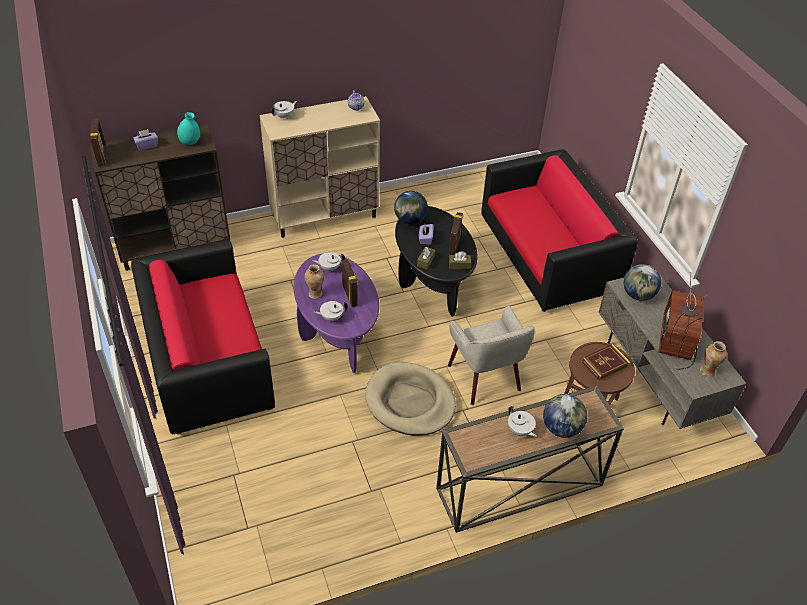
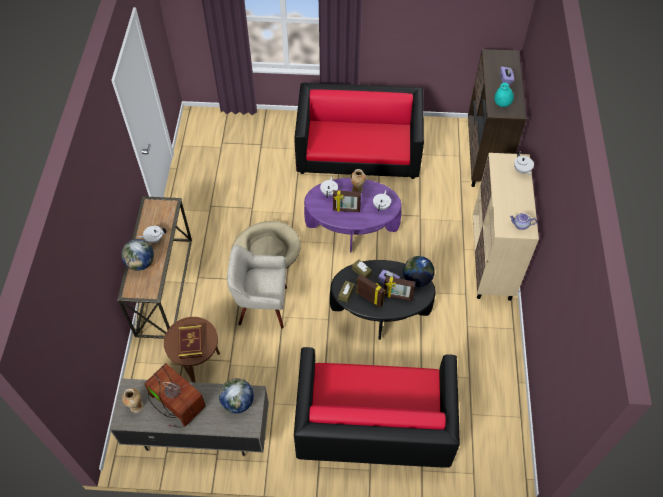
camera: 115 degrees right, 10 degrees up
(102, 156) = (499, 55): picture frame -> picture frame (397, 296)

